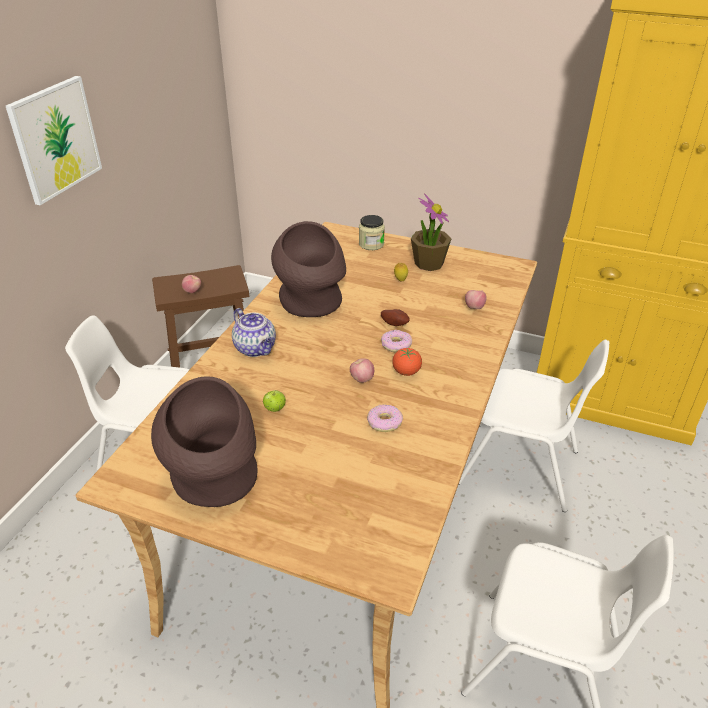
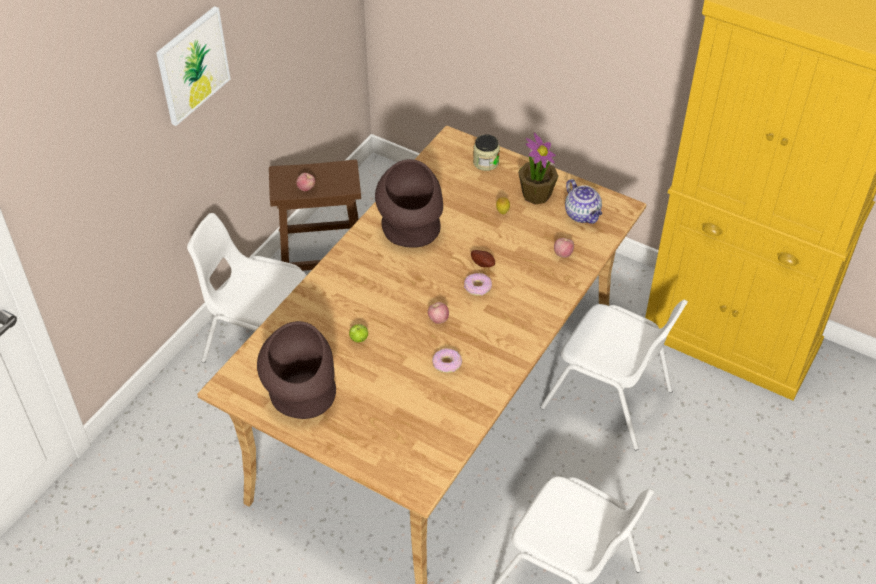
camera: 10 degrees right, 10 degrees up
(256, 349) = (353, 276): teapot -> teapot (583, 215)
(406, 372) = (479, 317): tomato -> none

